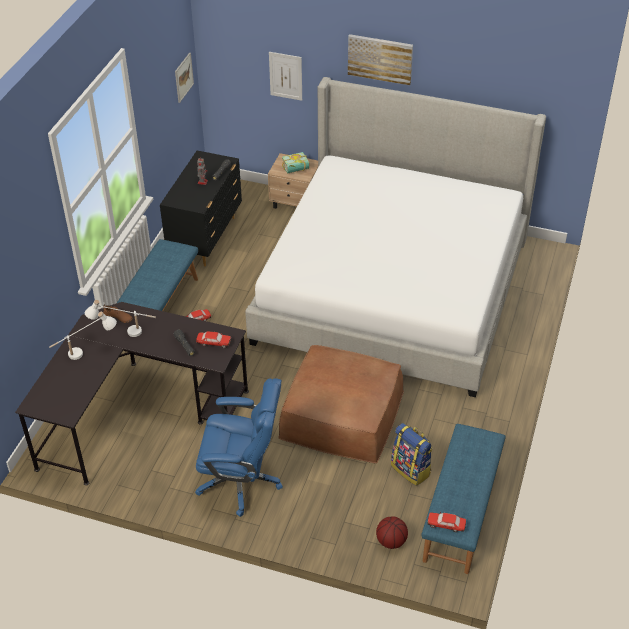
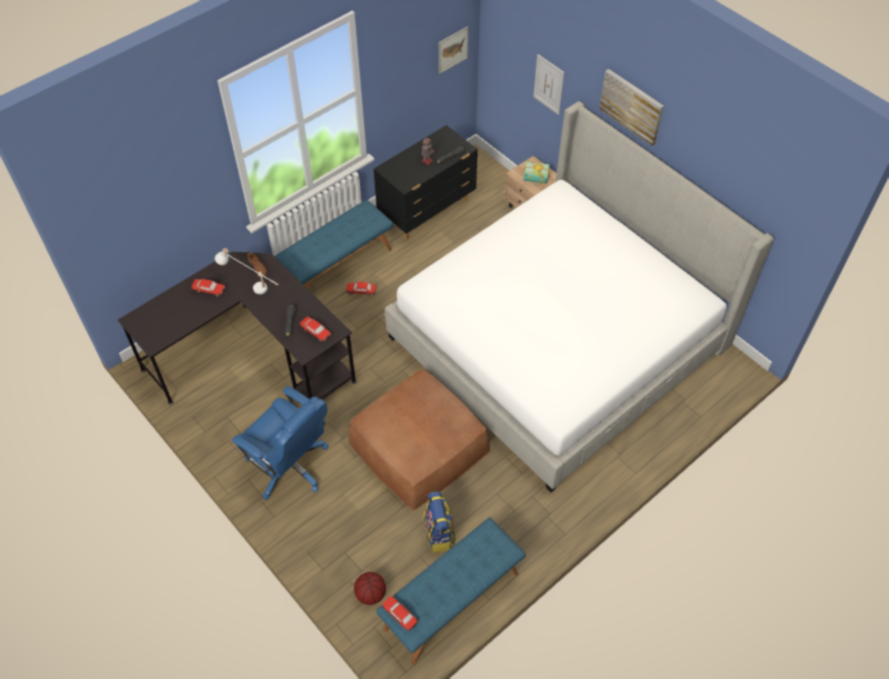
camera: 30 degrees right, 10 degrees up
(86, 352) = (209, 290): white table lamp -> toy car

